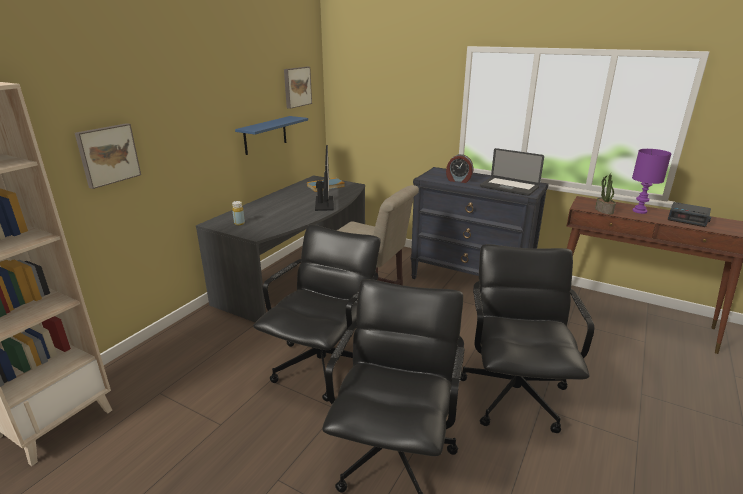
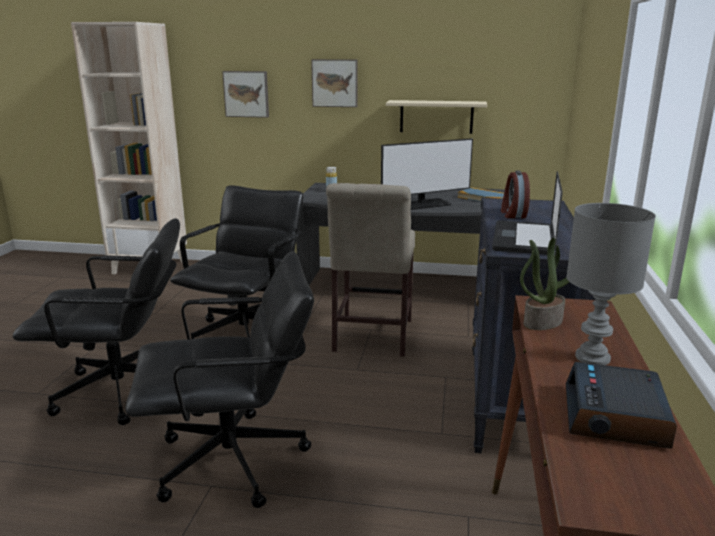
camera: 70 degrees right, 5 degrees down
(265, 135) = (436, 116): blue shelf -> beige shelf
(296, 87) = (507, 66): picture -> picture (335, 83)
(323, 365) = (246, 335): black office chair -> black office chair turned 75 degrees counterclockwise
(639, 211) = (594, 358): purple table lamp -> grey table lamp

